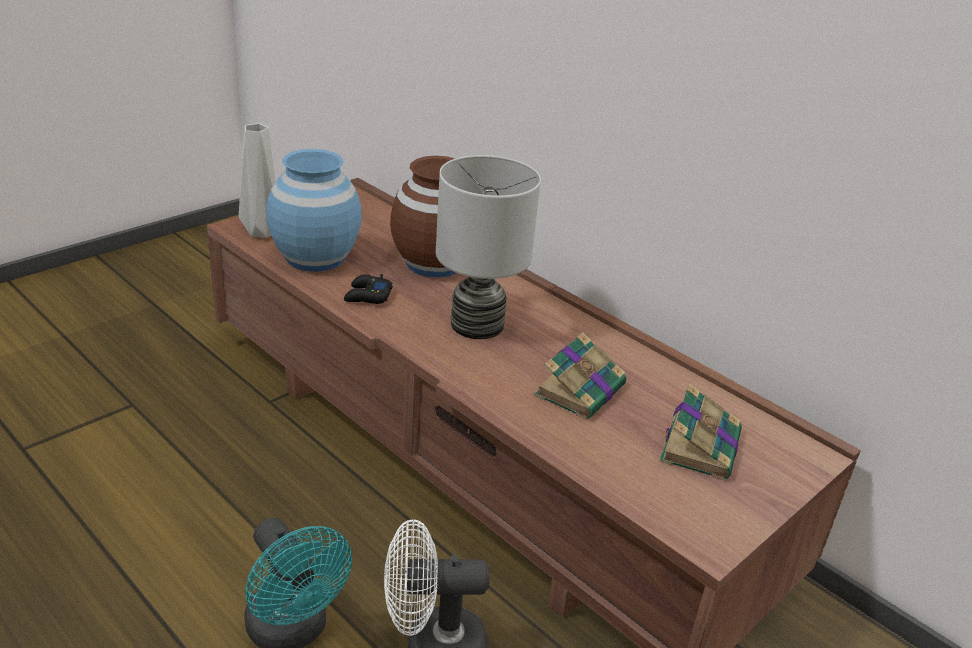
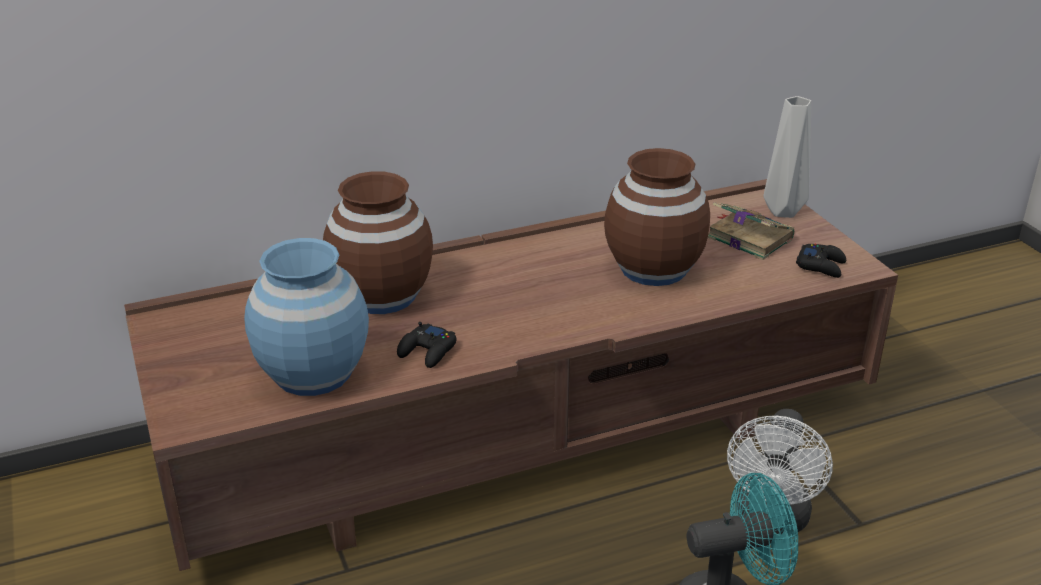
camera: 65 degrees left, 0 degrees up
(263, 232) = (215, 404): grey vase -> grey vase (781, 211)
(477, 325) = (522, 296): grey table lamp -> none
(581, 390) = (654, 268): book -> brown vase
(684, 509) = (821, 266): none -> black game controller

